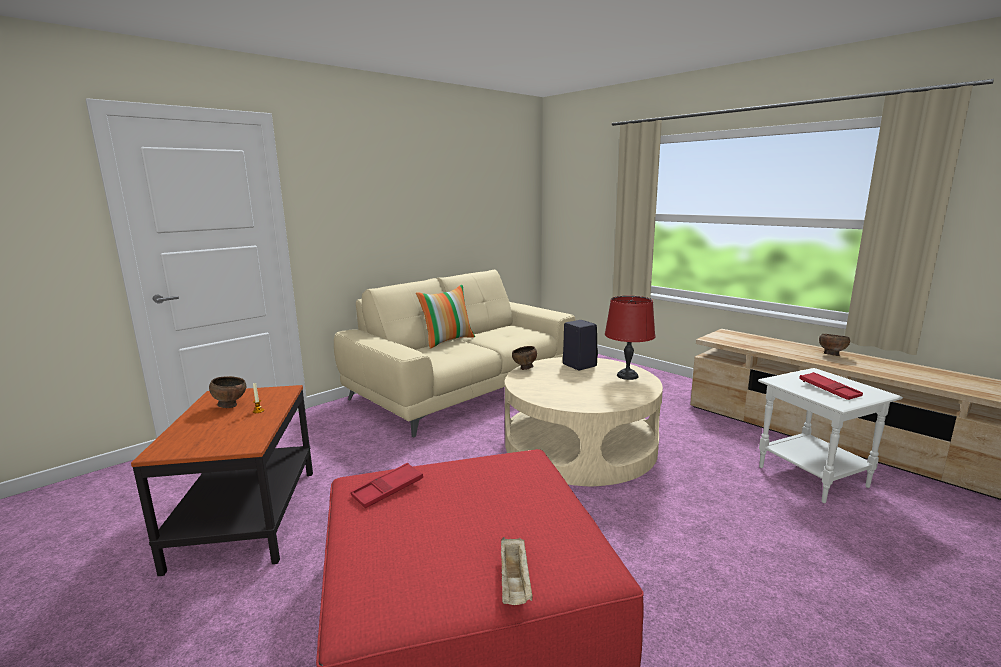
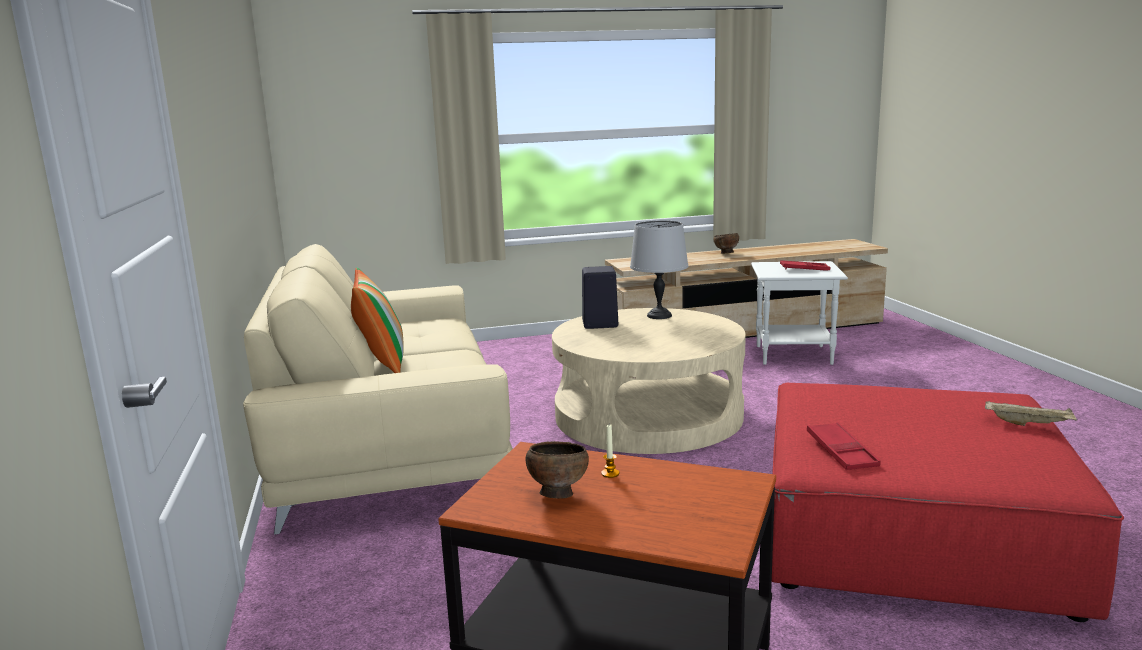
camera: 60 degrees left, 0 degrees up
(524, 369) = (574, 345): brown bowl -> none
(627, 376) = (660, 316): red table lamp -> grey table lamp

